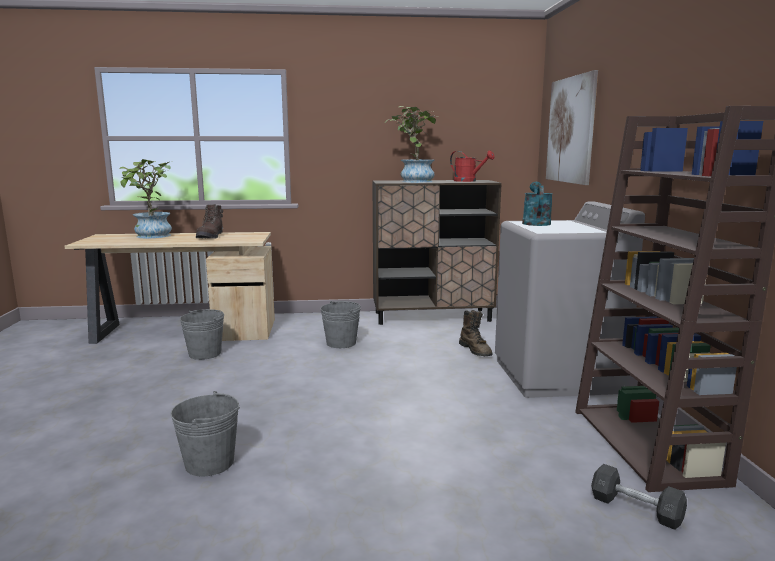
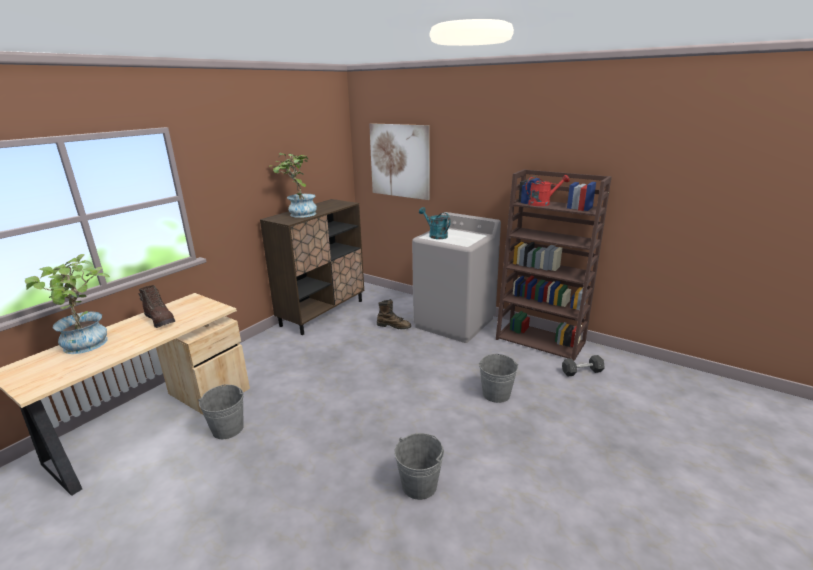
camera: 50 degrees left, 10 degrees up
(341, 343) = (309, 362): grey bucket -> grey bucket (496, 394)
(468, 181) = (332, 205): red watering can -> red watering can (542, 203)

